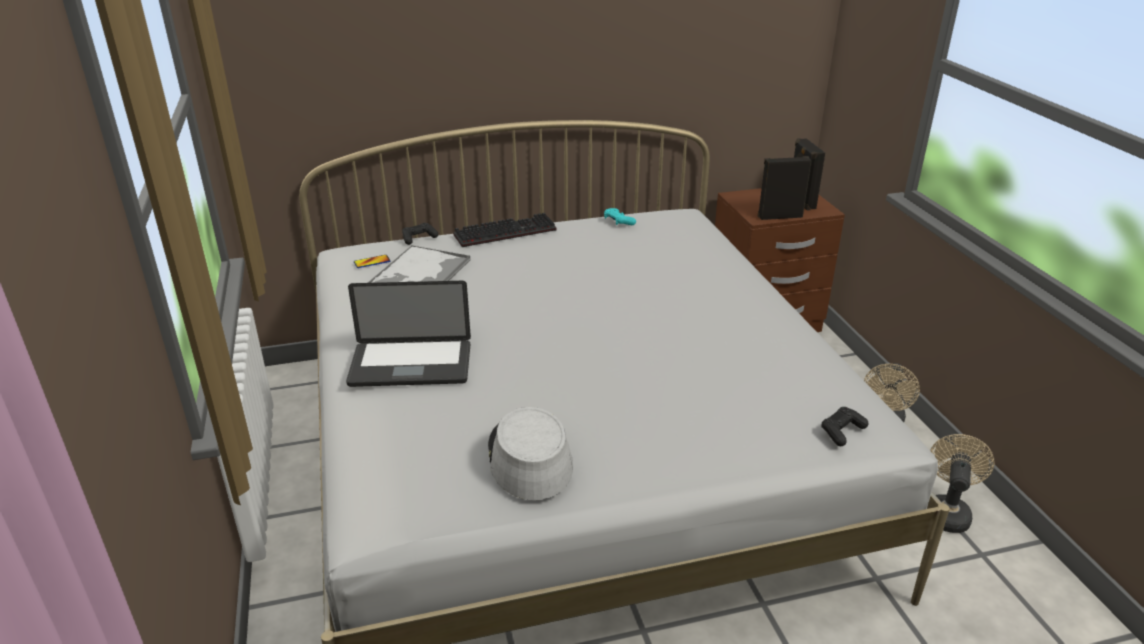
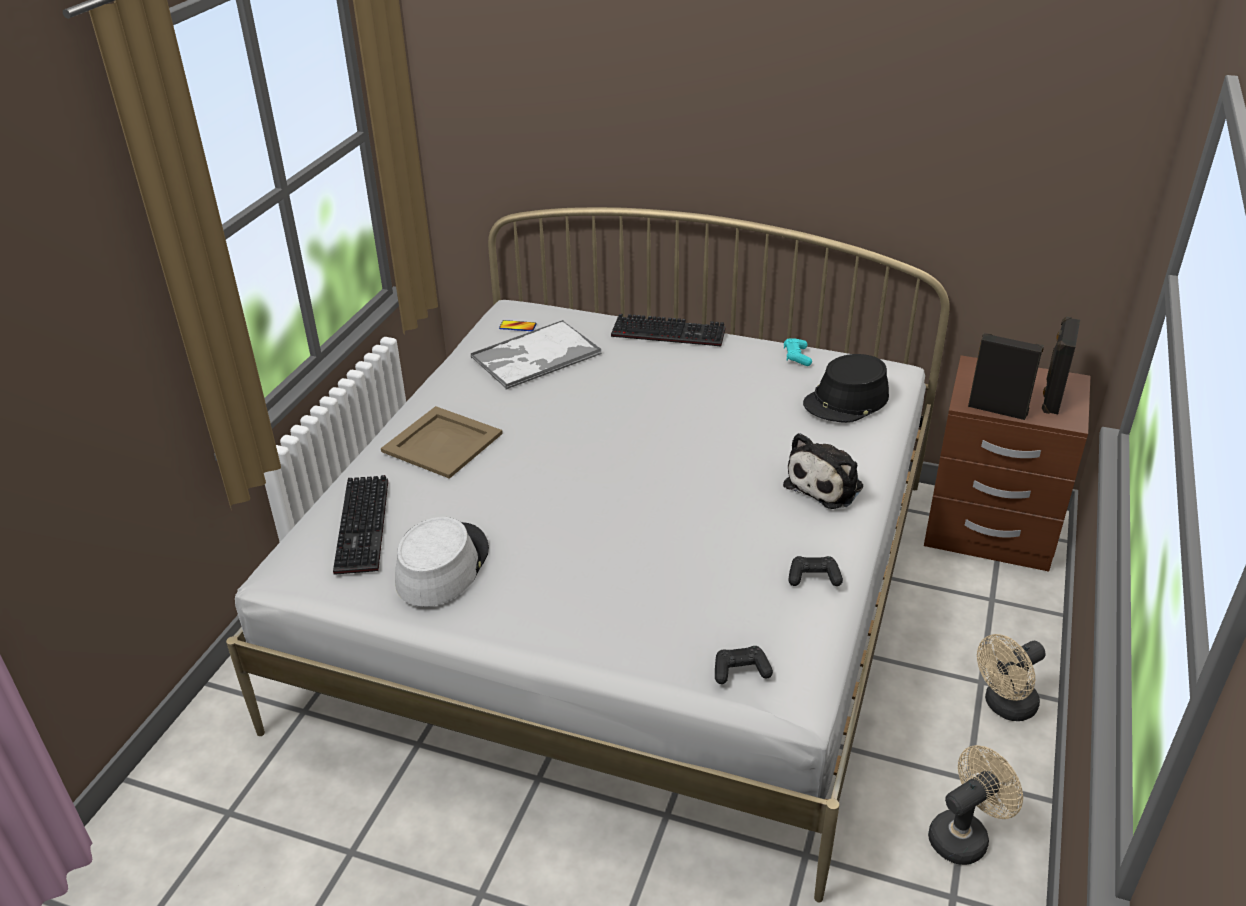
camera: 35 degrees right, 5 degrees up
(411, 365) = (443, 442): laptop -> beige tray
(417, 458) = (365, 527): none -> keyboard
(419, 238) = (584, 313): black game controller -> black game controller (813, 577)
(686, 238) = (846, 401): none -> black hat
(740, 292) = (827, 484): none -> plush toy

